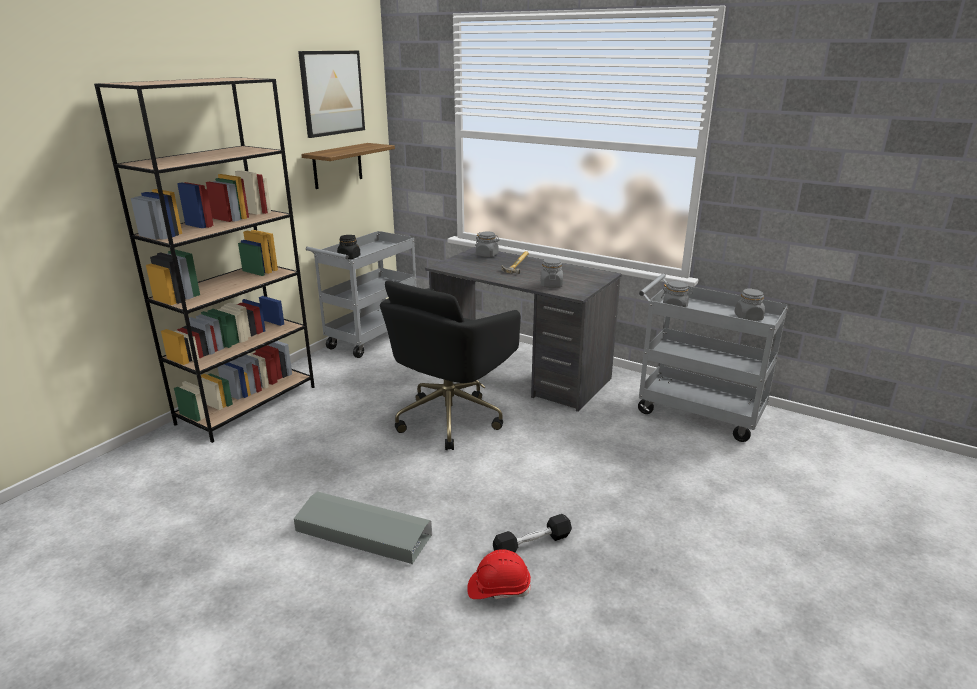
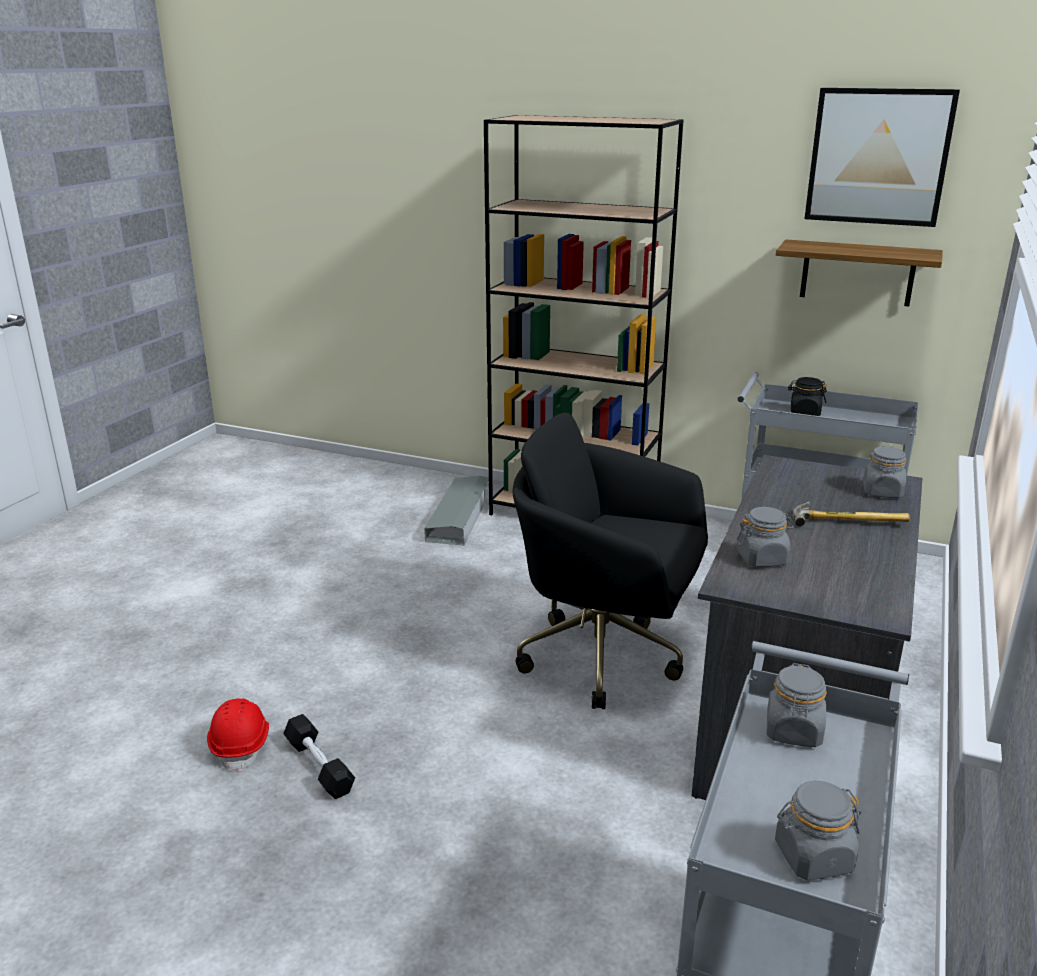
camera: 80 degrees right, 0 degrees up
(363, 533) = (340, 635): grey storage box -> grey storage box (459, 516)

